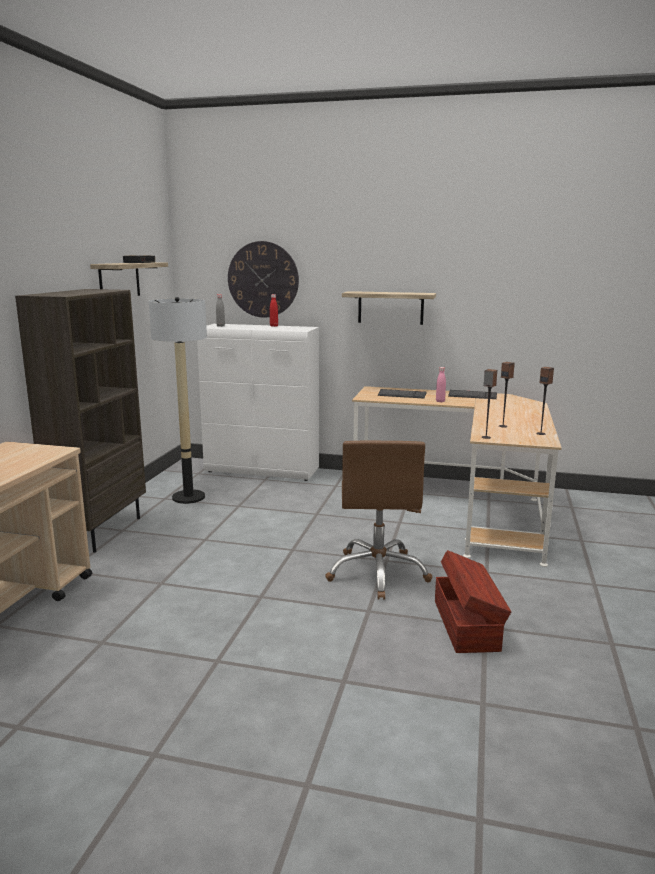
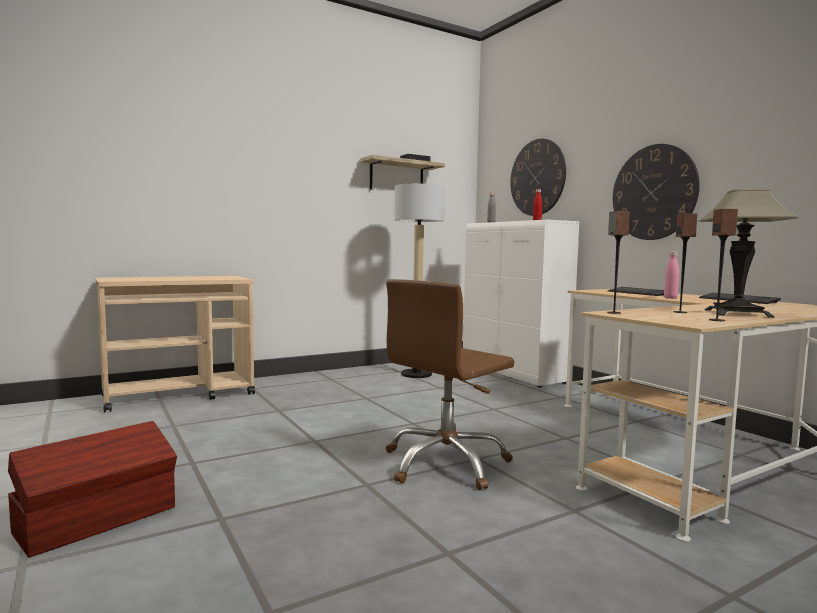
camera: 45 degrees right, 10 degrees down
(100, 531) = (317, 376): brown bookcase -> none
(390, 308) = (653, 192): shelf -> wall clock
(467, 624) = (432, 541): brown storage box -> brown storage box (99, 520)
(524, 420) = (737, 313): none -> table lamp

